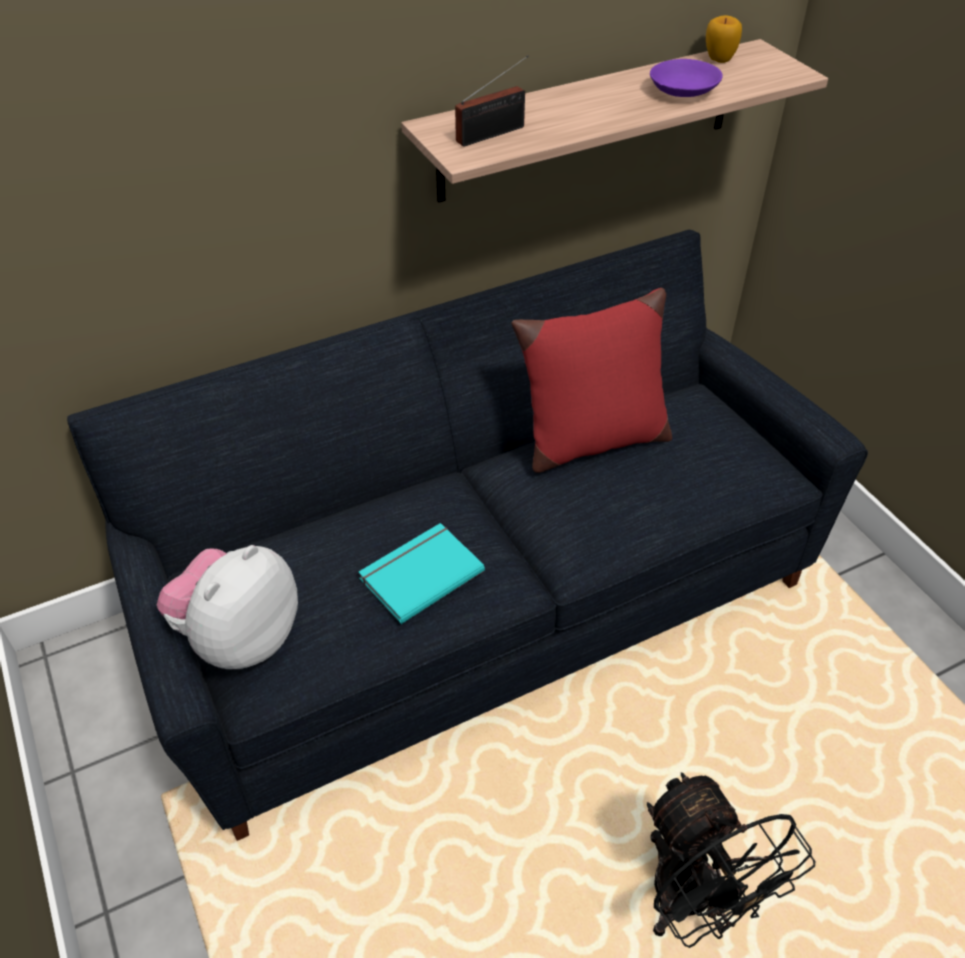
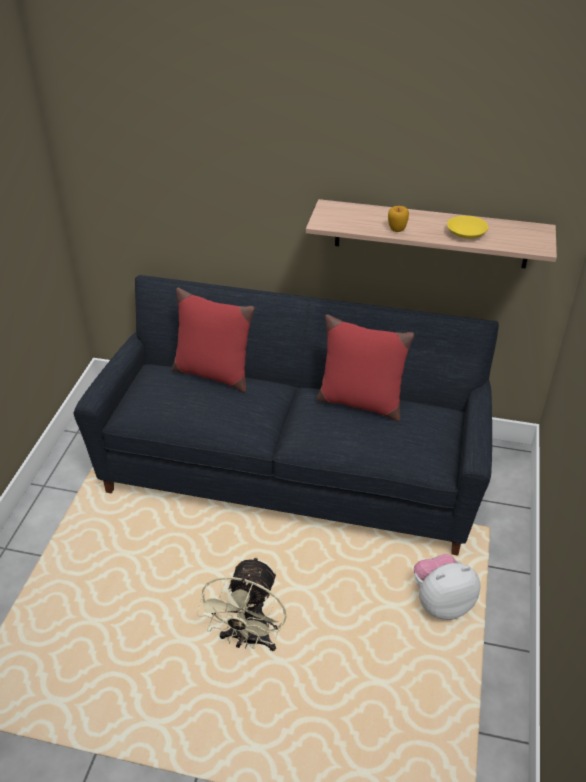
camera: 40 degrees right, 5 degrees down
(239, 638) = (137, 395): plush toy -> plush toy (441, 602)
(328, 522) = (213, 373): none -> red pillow
(419, 573) = (223, 410): turquoise book -> none
(494, 133) = (348, 219): radio -> none
(682, 91) = (465, 234): purple bowl -> yellow bowl
(694, 904) = (248, 639): black fan -> beige fan
(719, 59) = (512, 226): apple -> apple (397, 229)

